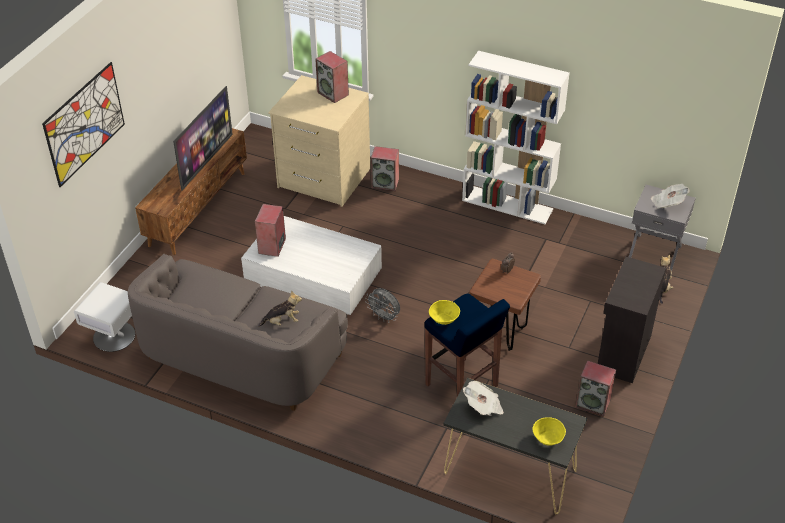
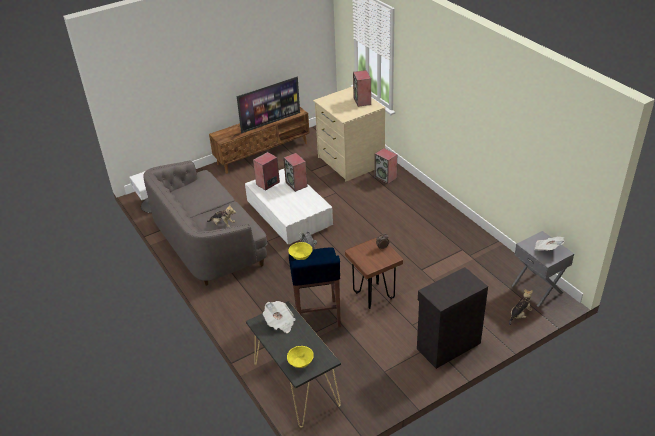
camera: 35 degrees right, 5 degrees down
(85, 123) = (169, 62): picture -> none
(508, 205) = (455, 218): white bookcase -> none
(593, 403) = (394, 368): speaker -> speaker (297, 184)

